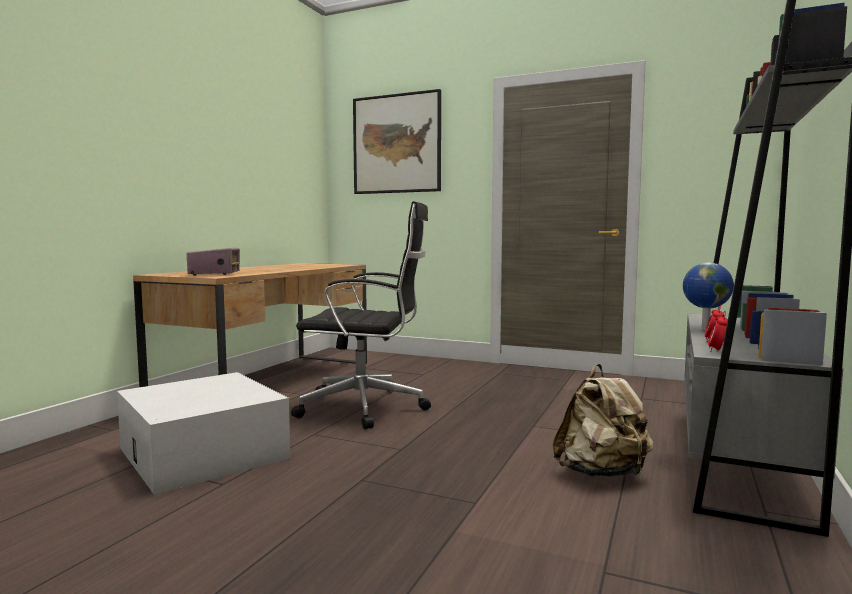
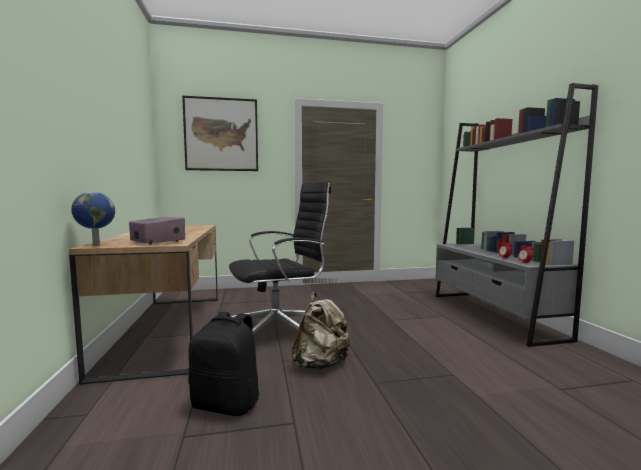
camera: 35 degrees left, 0 degrees up
(203, 453) = (227, 404): white storage box -> black backpack
(601, 473) = (466, 338): beige backpack -> beige backpack (321, 364)
(704, 329) = (476, 252): globe -> globe (95, 245)

